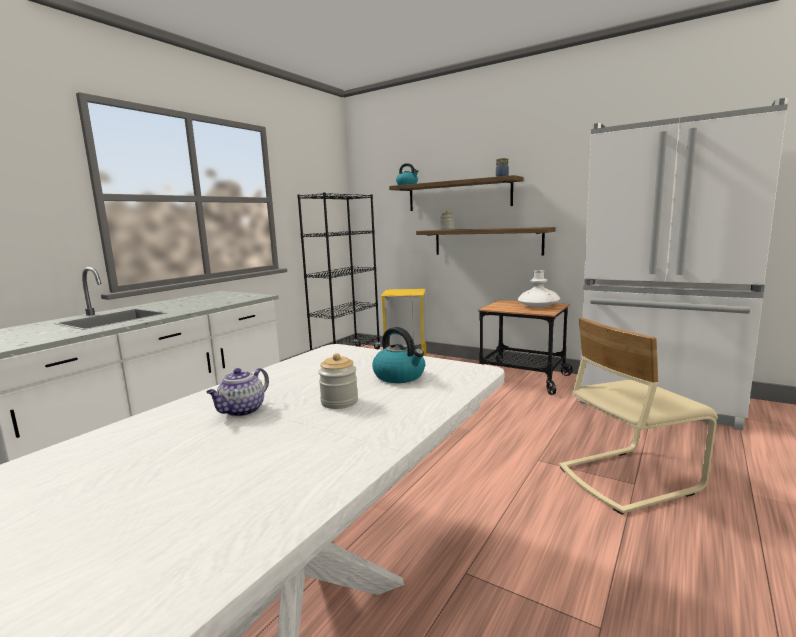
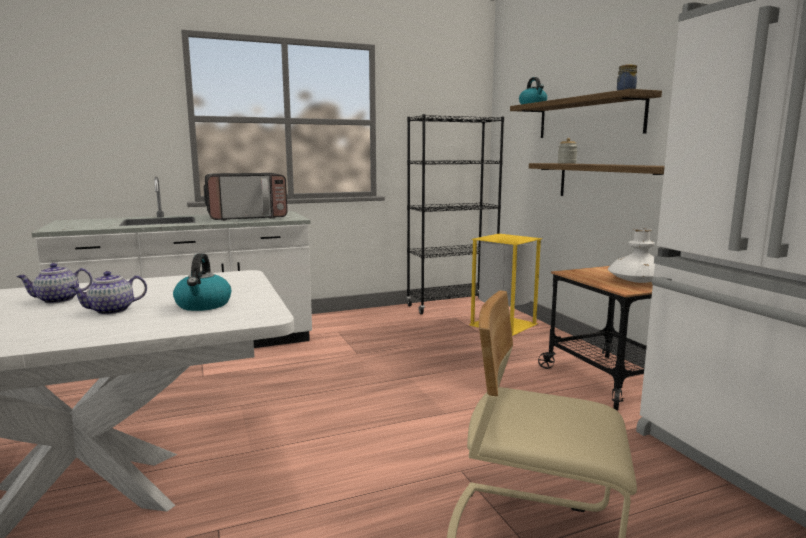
camera: 35 degrees right, 0 degrees up
(204, 301) = (247, 217): none -> microwave
(339, 402) = (111, 311): jar -> teapot

